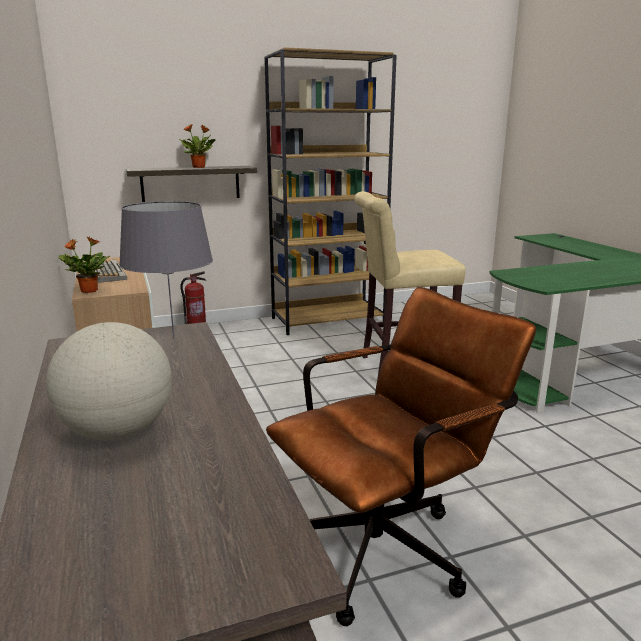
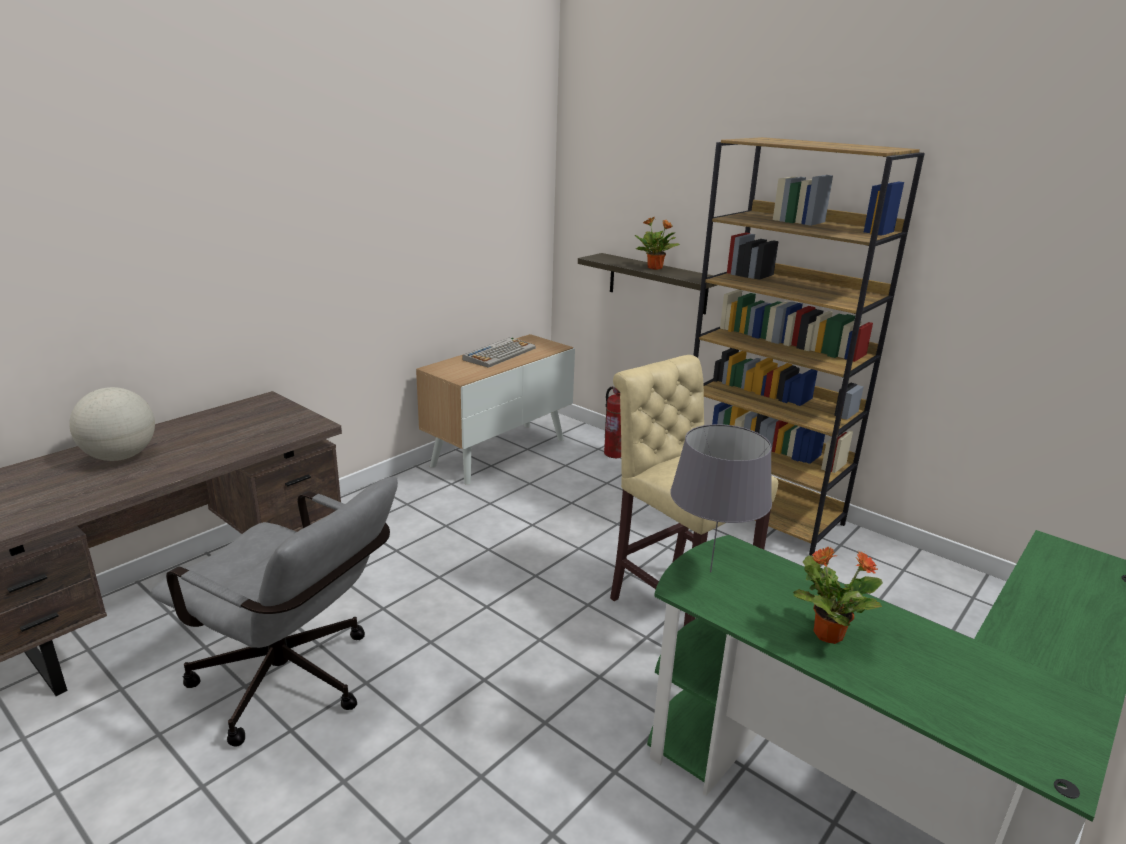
camera: 60 degrees right, 5 degrees up
(88, 291) = (441, 366): potted plant -> potted plant (827, 634)
(173, 339) = (291, 425): grey table lamp -> grey table lamp (710, 572)
(387, 544) = (295, 685): brown office chair -> grey office chair

